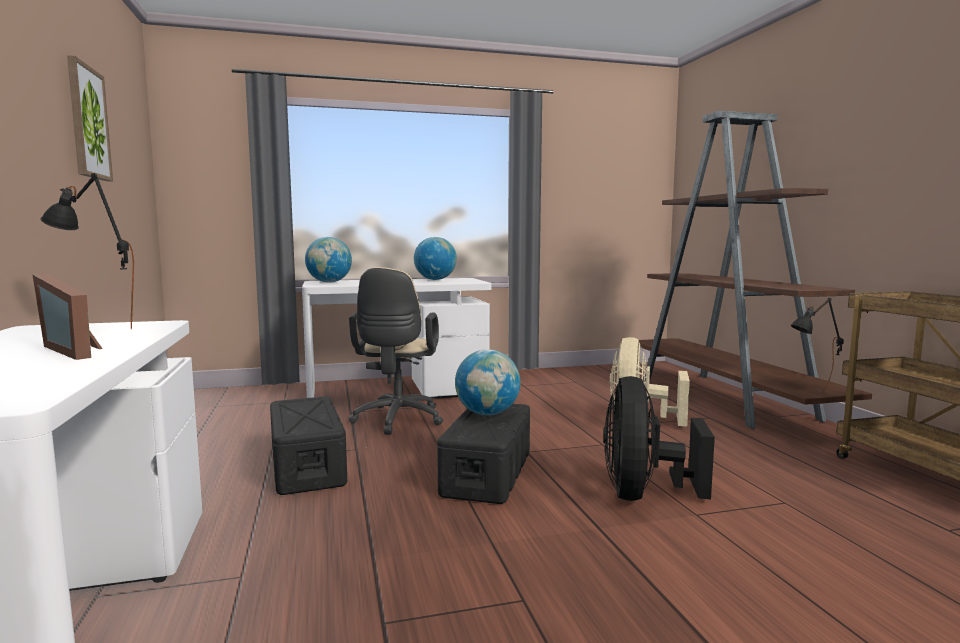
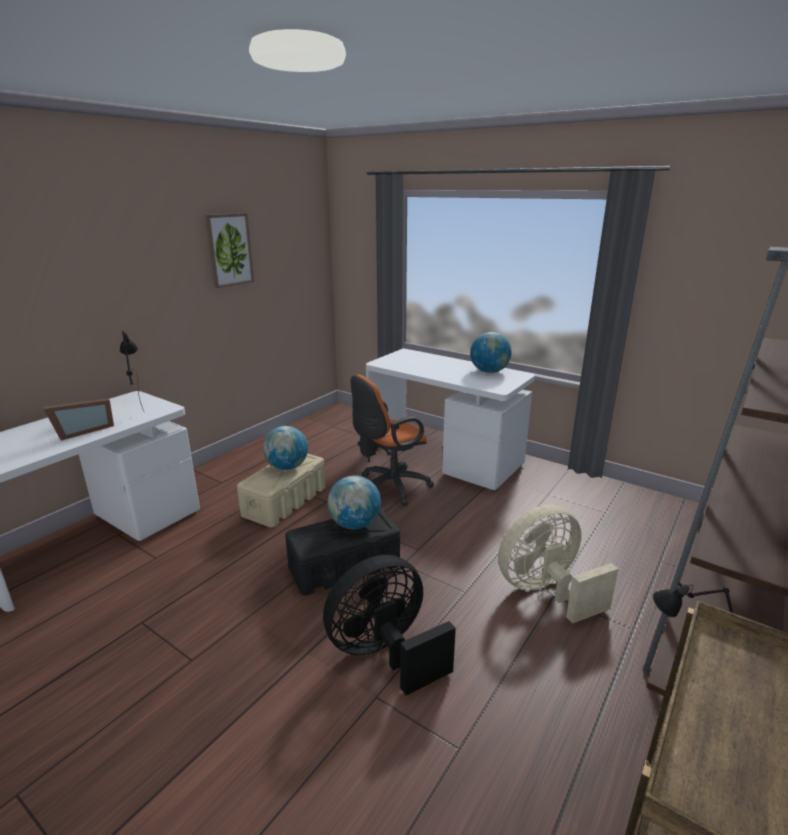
camera: 50 degrees right, 15 degrees up
(77, 349) = (82, 431): picture frame -> picture frame turned 135 degrees counterclockwise
(307, 466) = (285, 501): black storage box -> beige storage box
(329, 282) = (404, 357): globe -> globe (287, 467)
(397, 421) = (389, 487): beige office chair -> orange office chair

